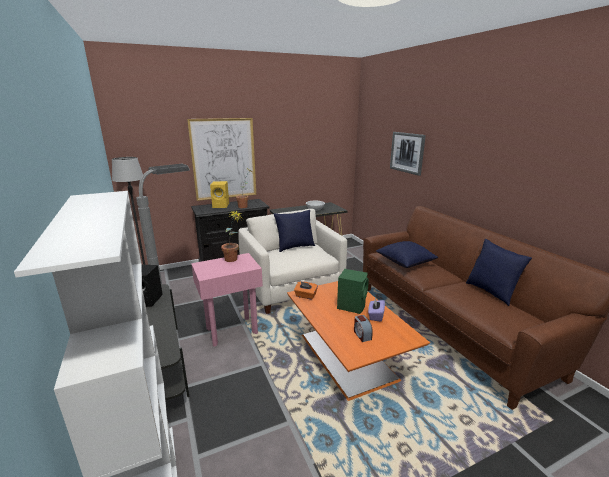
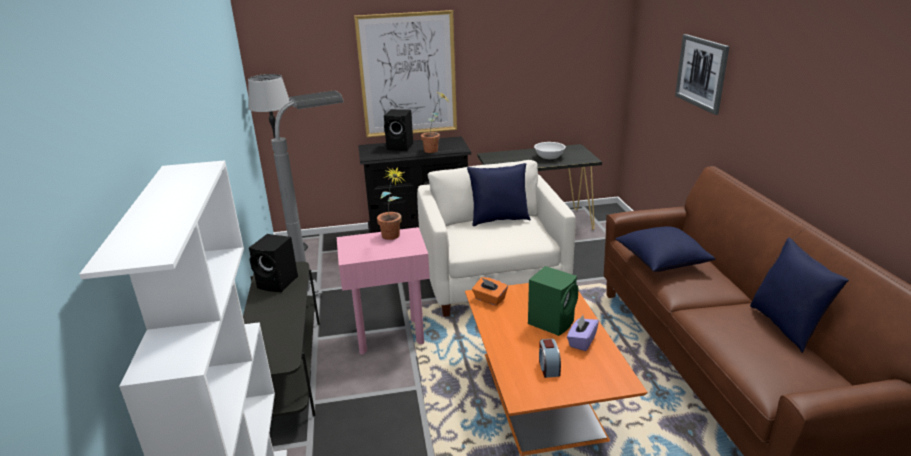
camera: 15 degrees right, 5 degrees up
(221, 206) = (401, 147): yellow speaker -> black speaker

